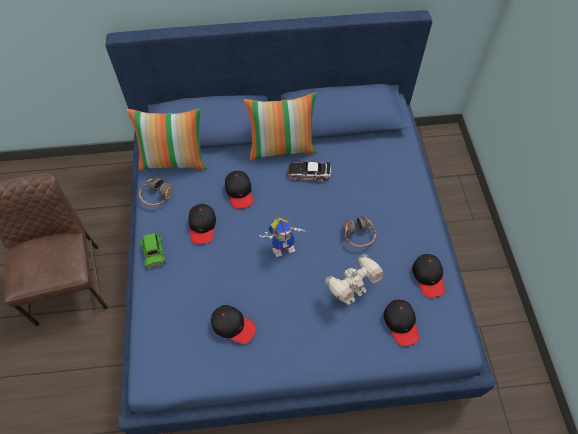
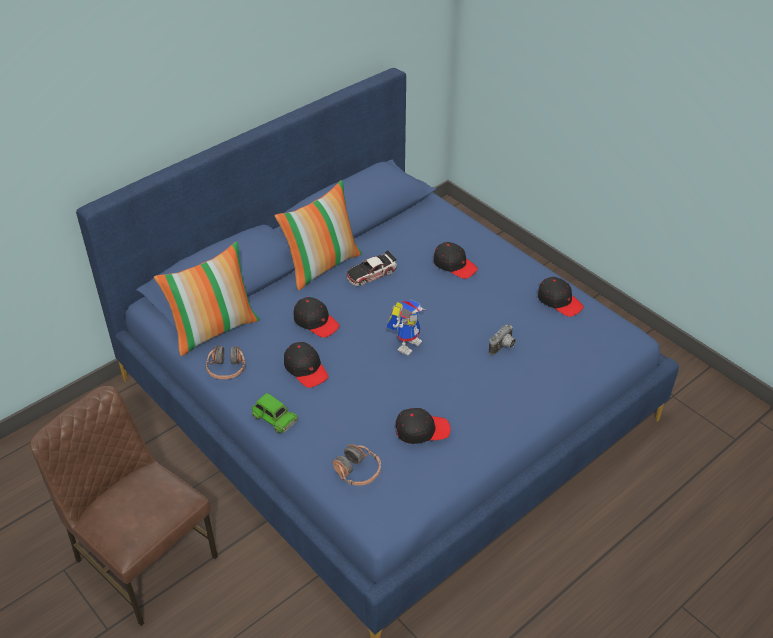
camera: 35 degrees left, 15 degrees down
(351, 291) = (503, 347): toy robot -> camera
(358, 235) = (468, 300): headphones -> headphones (358, 472)
(401, 323) = (569, 347): black cap -> black cap (454, 265)

